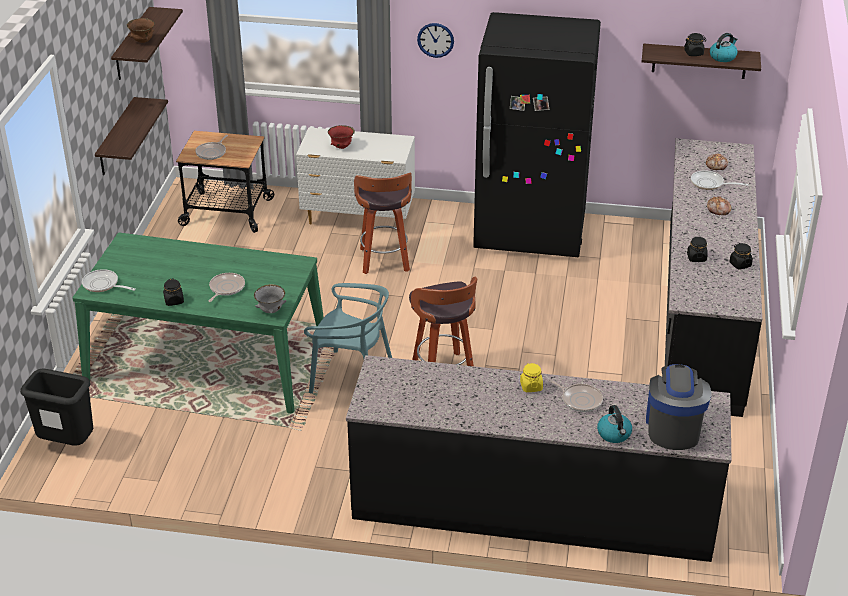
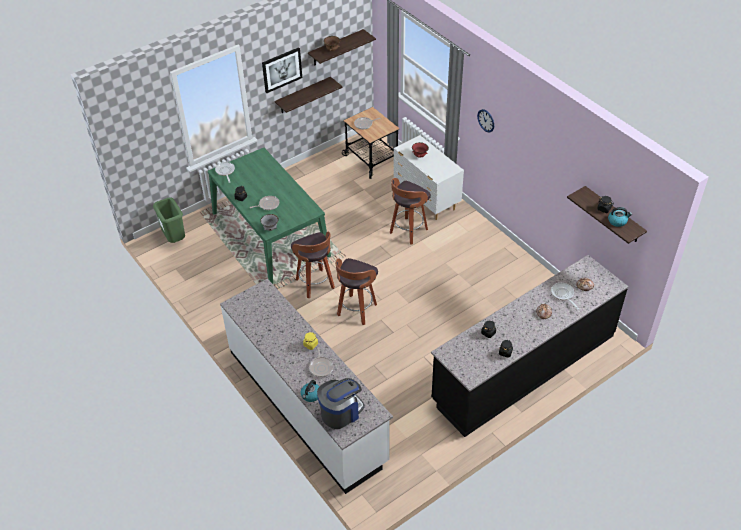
camera: 45 degrees right, 10 degrees up
(68, 444) = (175, 239): black trash can -> green trash can
(94, 94) = (282, 69): none -> picture
(352, 378) = (315, 284): turquoise chair -> stool
(530, 233) = (499, 261): black fridge -> none
(533, 507) = (307, 405): black counter -> white counter

